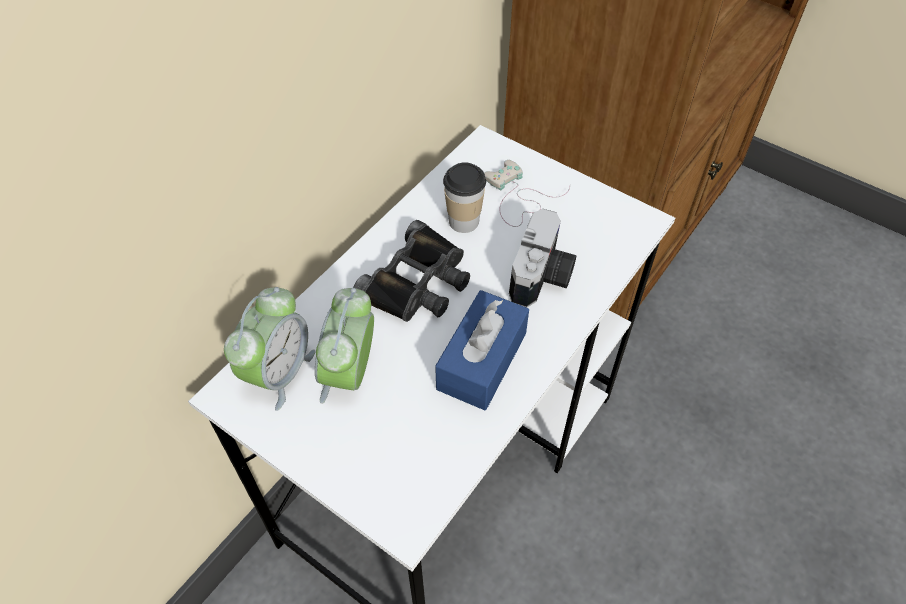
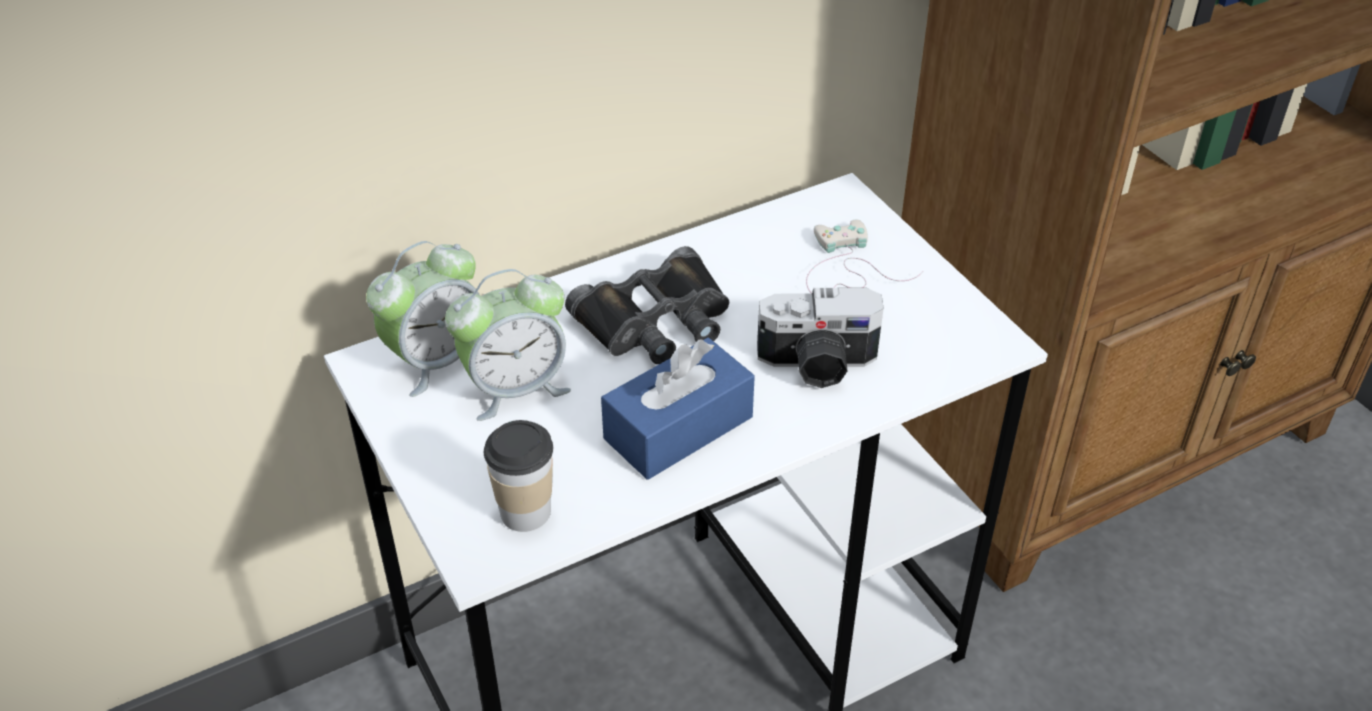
camera: 25 degrees right, 10 degrees down
(350, 373) = (515, 388): alarm clock -> alarm clock turned 150 degrees counterclockwise
(464, 221) = (757, 273): cup -> cup (525, 512)
(543, 277) = (817, 364): camera -> camera turned 45 degrees clockwise

